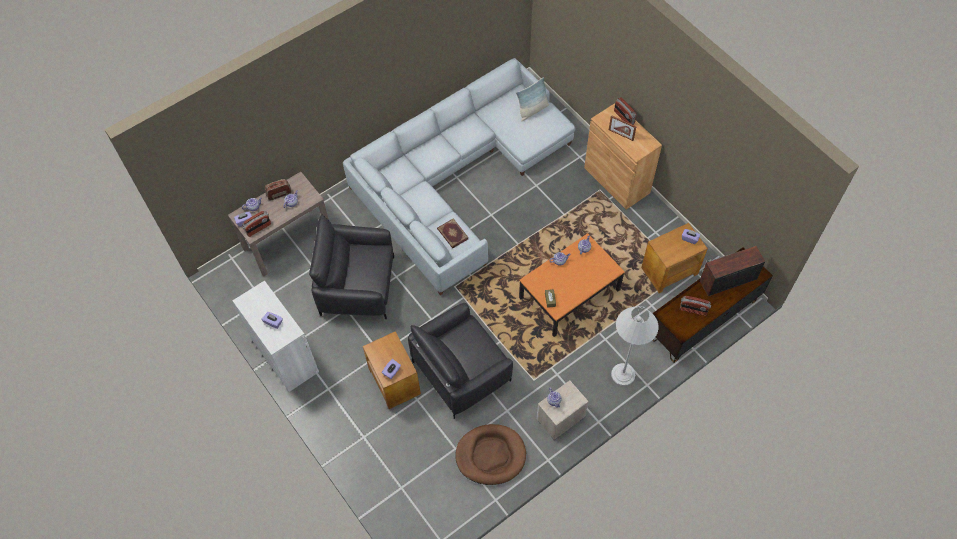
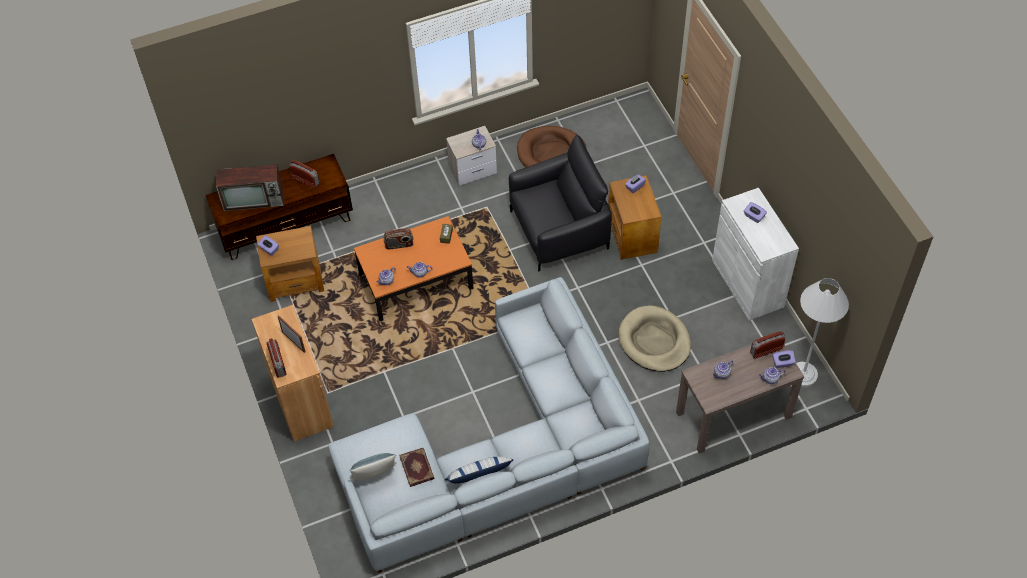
camera: 165 degrees left, 5 degrees down
(279, 194) = (737, 389): radio -> radio (399, 244)
(358, 286) = (654, 341): black armchair -> beige dog bed
(452, 234) = (531, 333): book -> book (417, 467)
(460, 127) = (479, 475): none -> pillow
(623, 374) = (394, 193): white floor lamp -> white floor lamp (803, 374)

